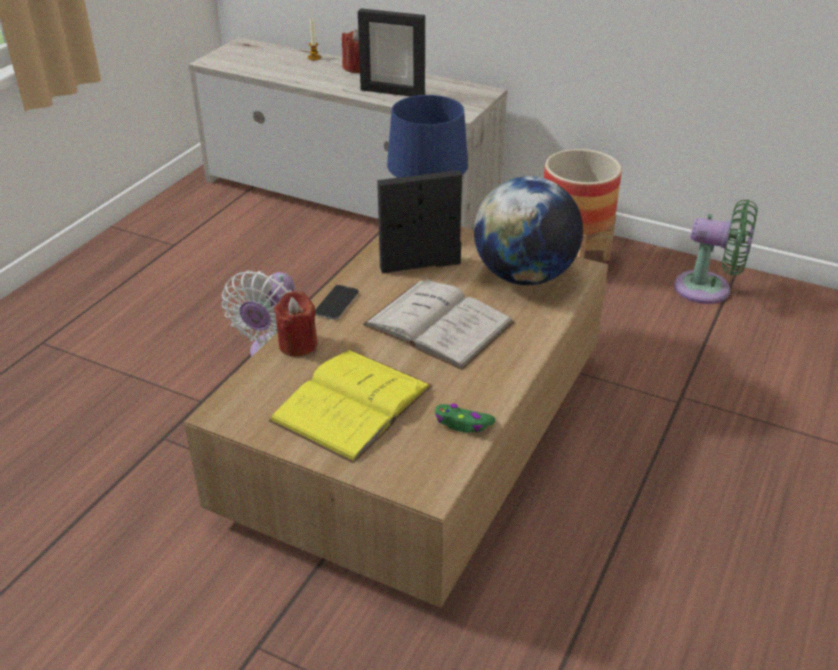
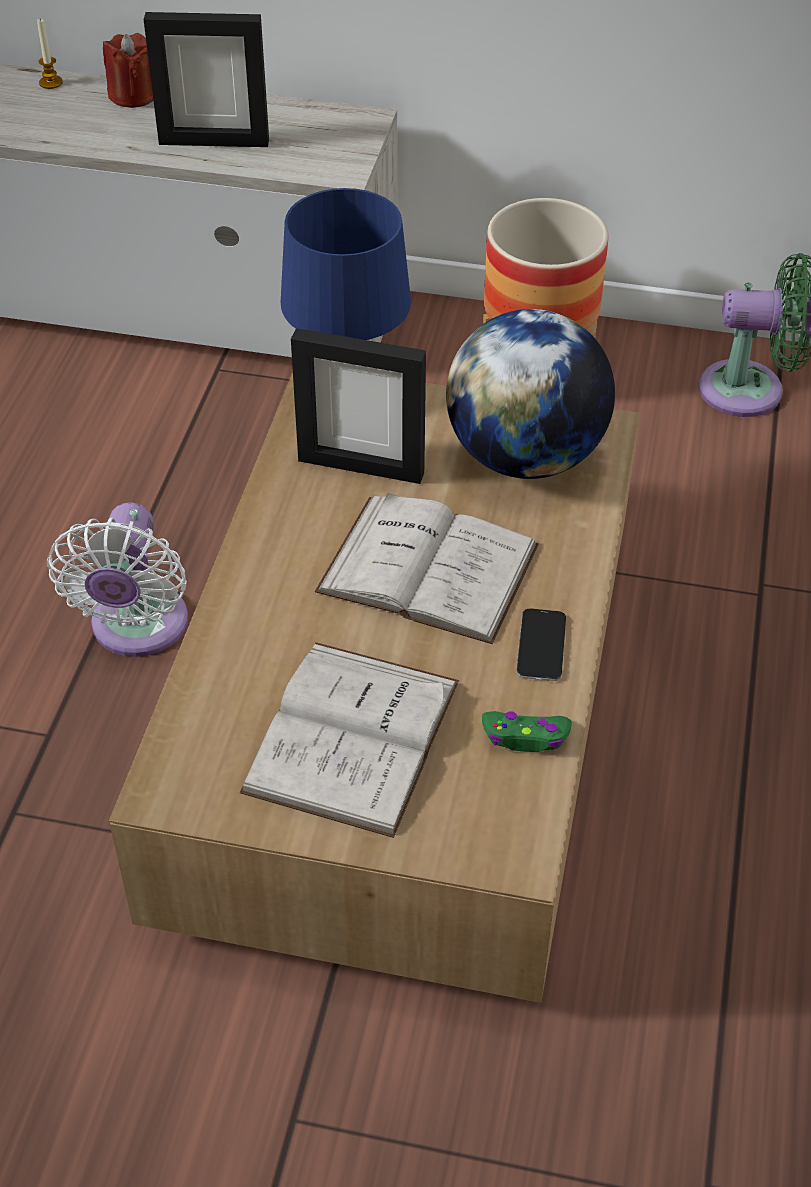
camera: 15 degrees left, 10 degrees up
(298, 344) = (229, 647): red candle -> none
(336, 303) = (259, 560): phone -> phone (541, 646)
(352, 403) = (352, 736): yellow book -> white book
(420, 265) = (361, 465): picture frame -> picture frame turned 135 degrees counterclockwise

